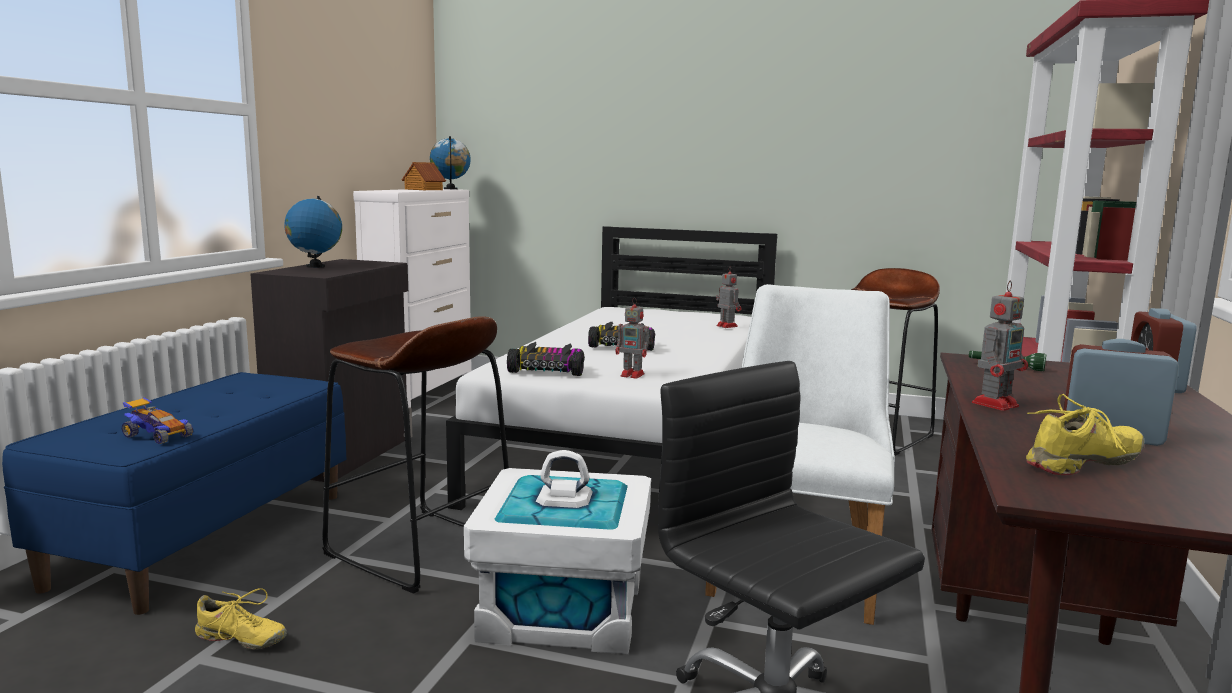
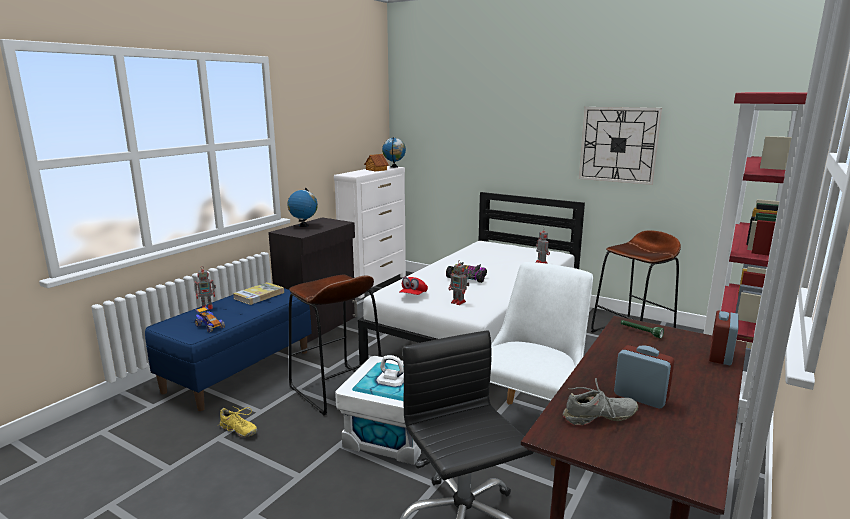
camera: 15 degrees right, 5 degrees up
(242, 388) = (259, 295): none -> book
(548, 370) = (413, 295): toy car -> red cap
(826, 141) = (618, 145): none -> wall clock
(996, 404) = (599, 365): toy robot -> toy robot (208, 307)
(1084, 463) = (599, 417): yellow shoe -> grey shoe

